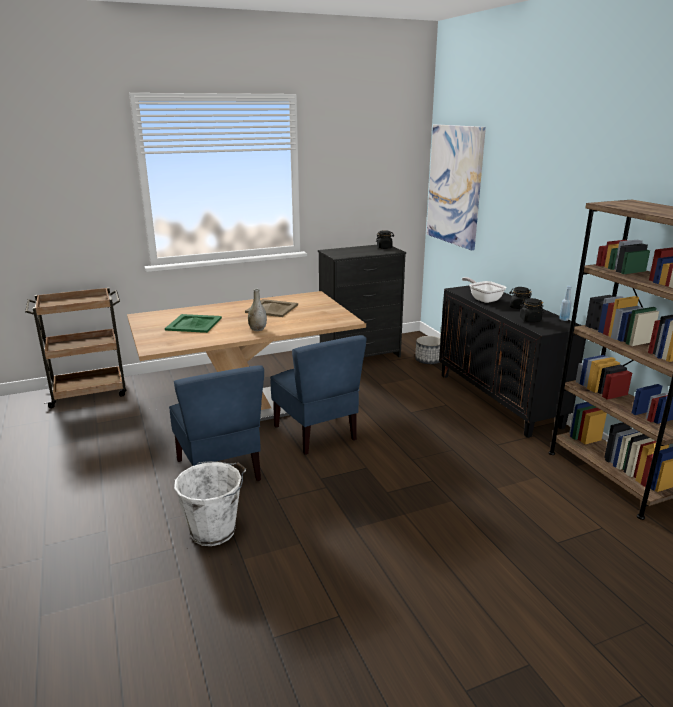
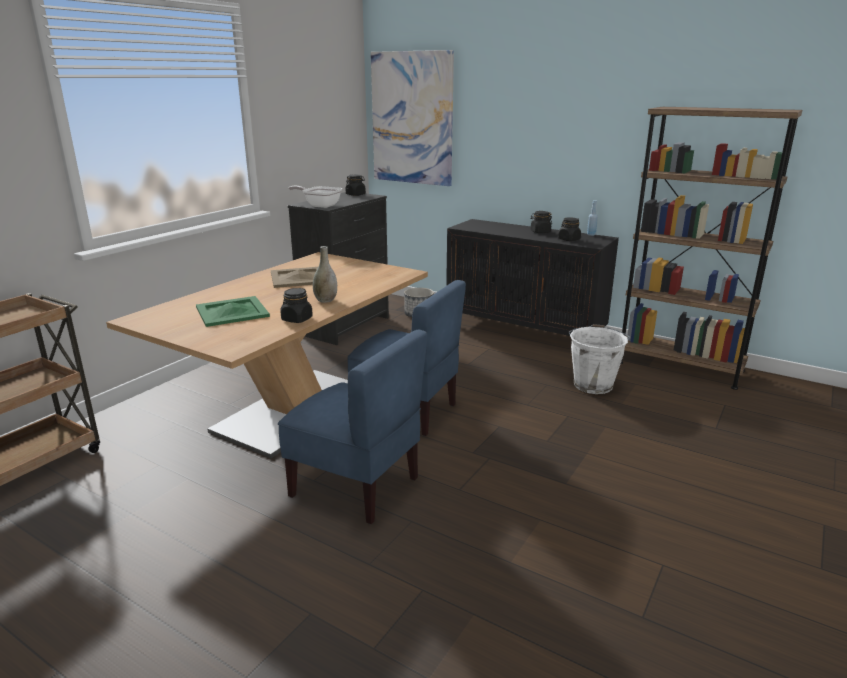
camera: 35 degrees left, 0 degrees up
(215, 530) = (441, 548): white bucket -> white bucket (593, 384)
(217, 338) = (297, 319): none -> black jar
(483, 299) = (499, 230): frying pan -> frying pan (319, 205)

